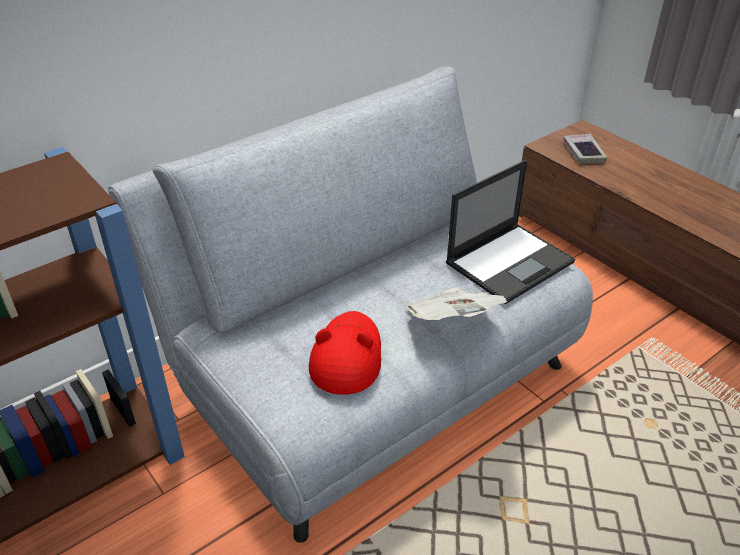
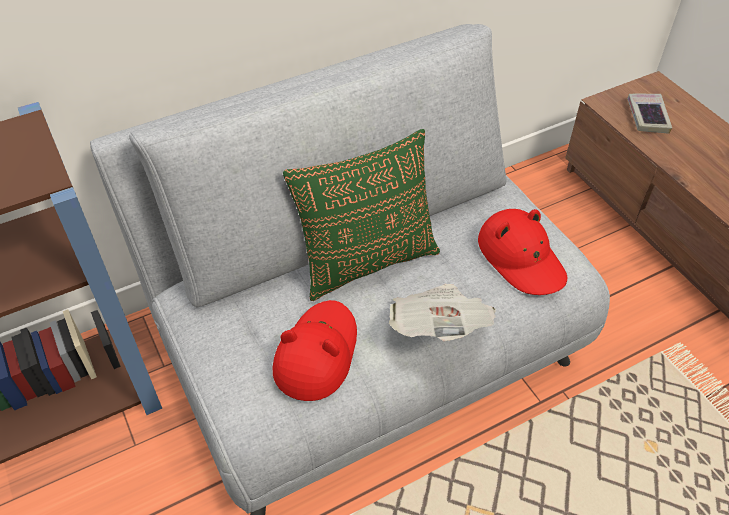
camera: 10 degrees right, 10 degrees up
(374, 281) = (367, 262): none -> green pillow
(510, 262) = (521, 258): laptop -> red hat

